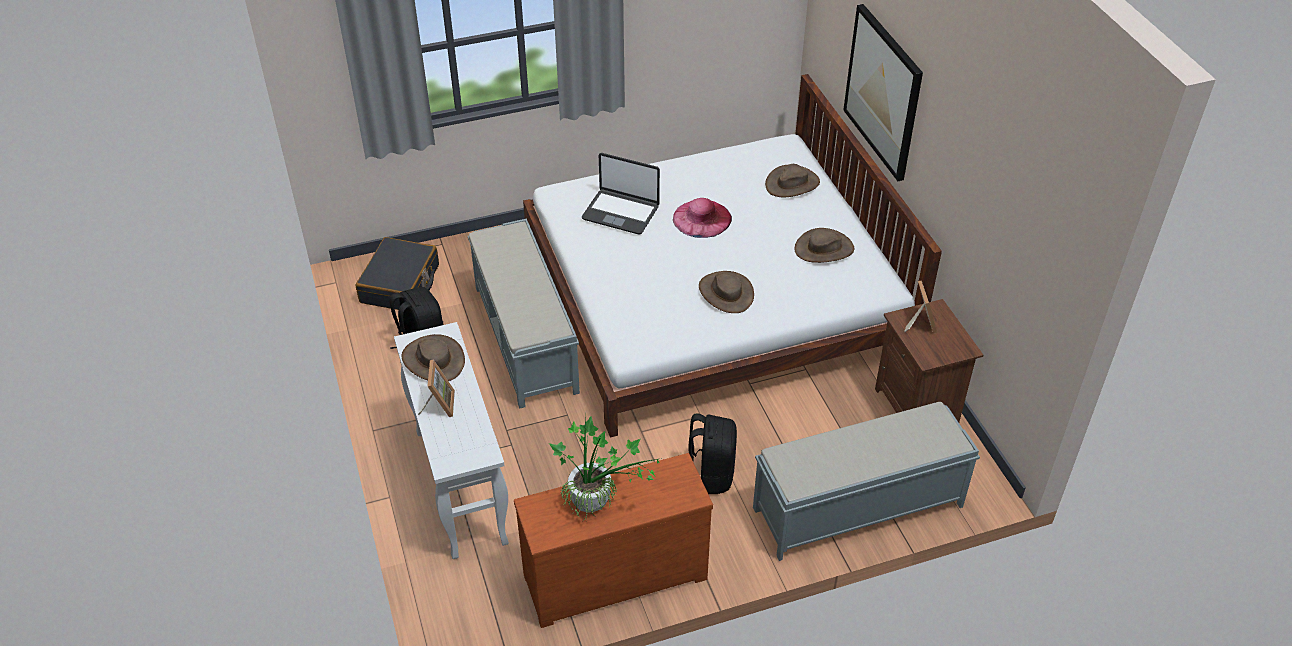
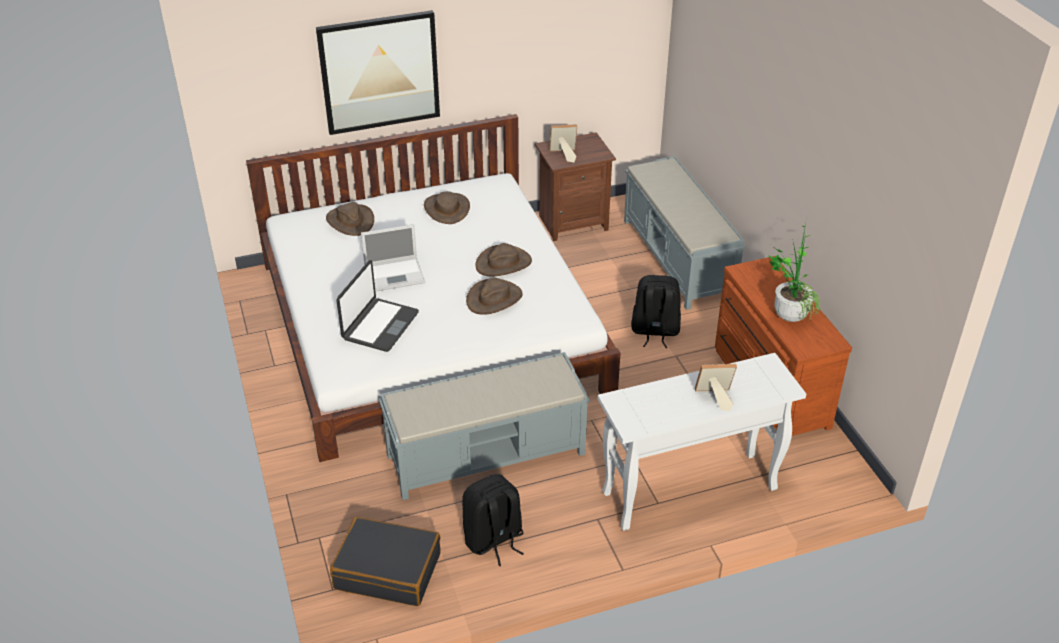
camera: 90 degrees left, 5 degrees down
(433, 360) = (654, 406): brown hat -> brown hat (494, 298)
(702, 218) = (395, 274): pink hat -> laptop

